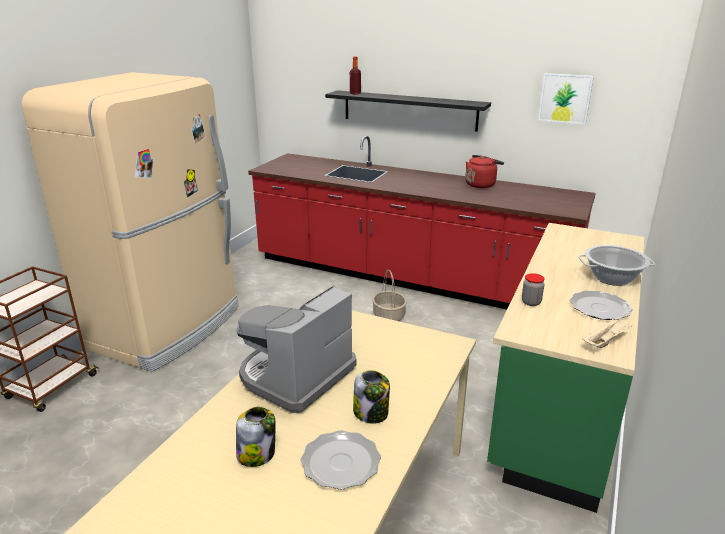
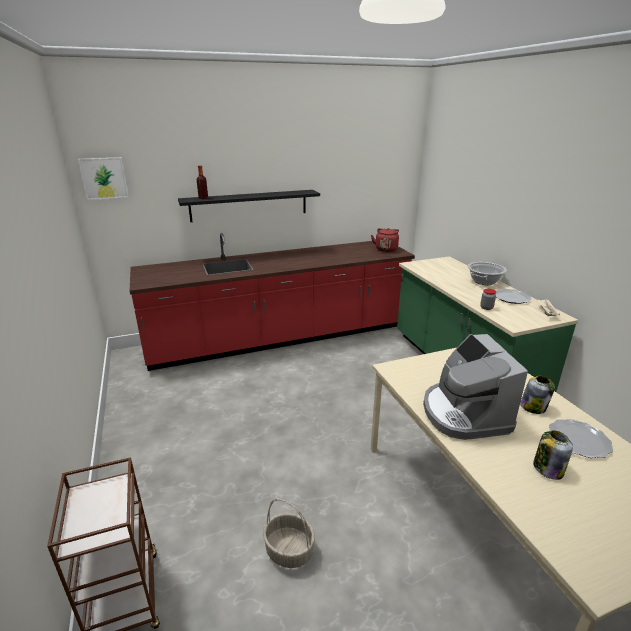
camera: 45 degrees left, 0 degrees up
(168, 327) = (155, 469): beige fridge -> none
(388, 316) = (310, 368): basket -> basket (288, 551)
(481, 184) = (322, 251): red kettle -> red kettle (386, 249)
(565, 98) = (361, 180): picture -> picture (104, 178)

